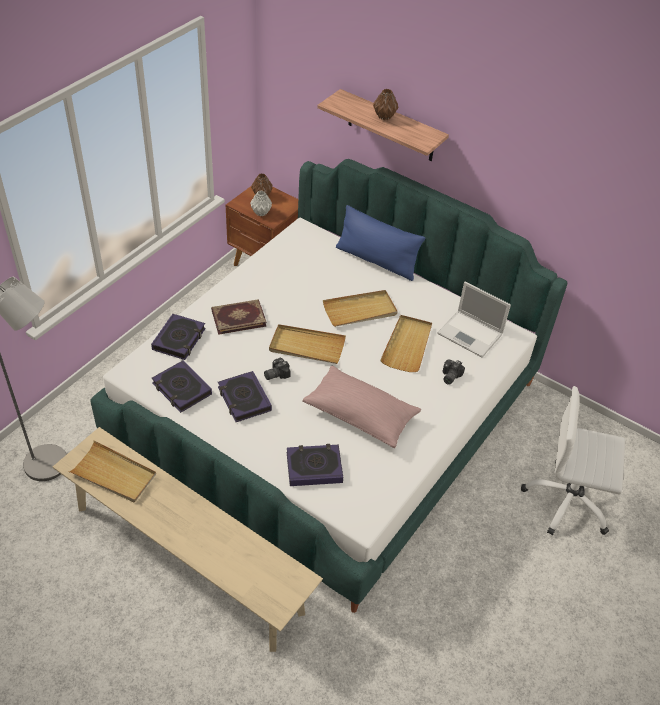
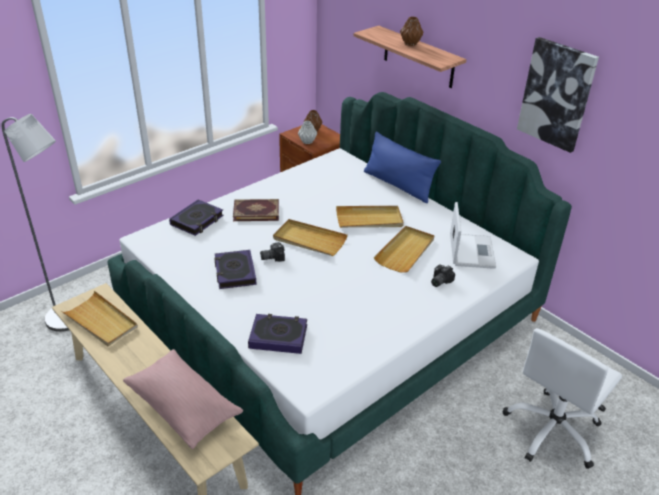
camera: 15 degrees right, 10 degrees down
(181, 389) = (182, 257): book -> none
(360, 415) = (340, 300): pink pillow -> pink pillow (183, 407)
(471, 334) = (471, 250): laptop -> laptop turned 135 degrees counterclockwise
(550, 177) = (556, 94): none -> picture
(567, 501) = (553, 431): white office chair -> white office chair turned 75 degrees counterclockwise

